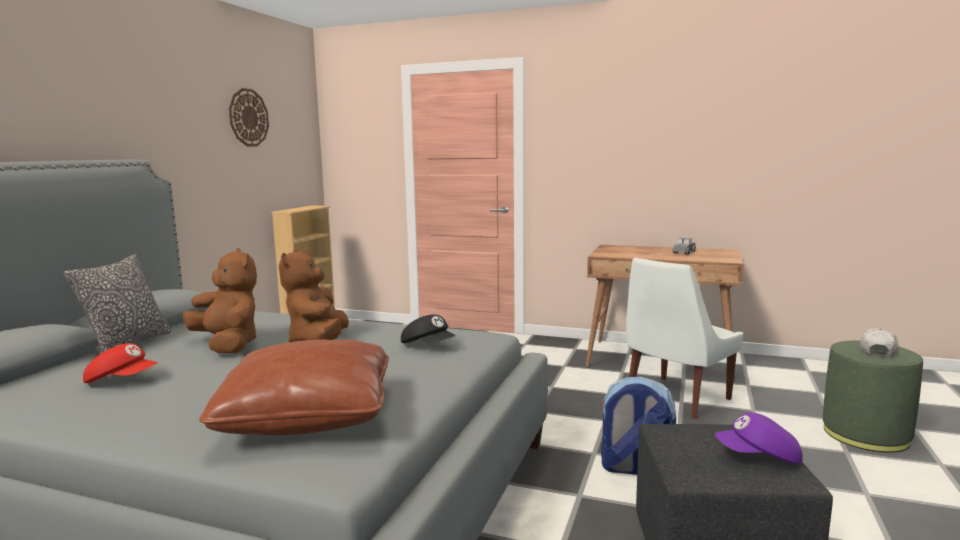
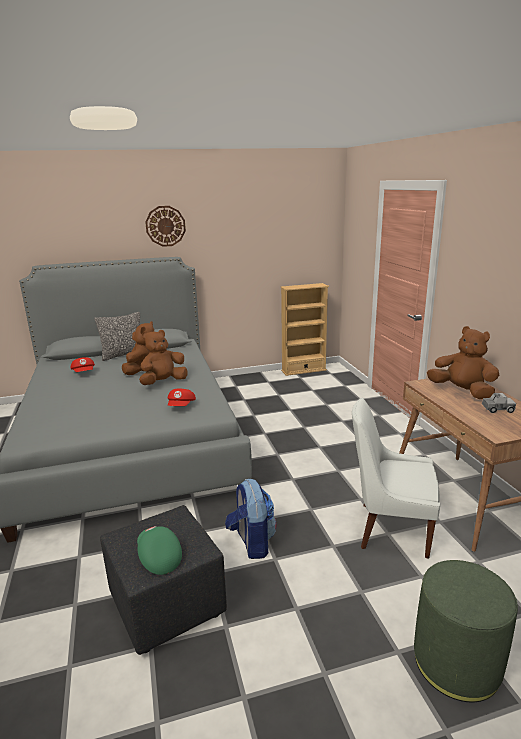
camera: 55 degrees right, 10 degrees up
(248, 117) = (269, 224): wall clock -> wall clock (165, 226)
(309, 415) = (68, 416): brown pillow -> none
(428, 346) = (182, 406): black cap -> red cap
(636, 251) = (462, 391): none -> brown plush toy
(759, 458) = (158, 557): purple cap -> green cap
(878, 350) = (471, 591): white cap -> none

